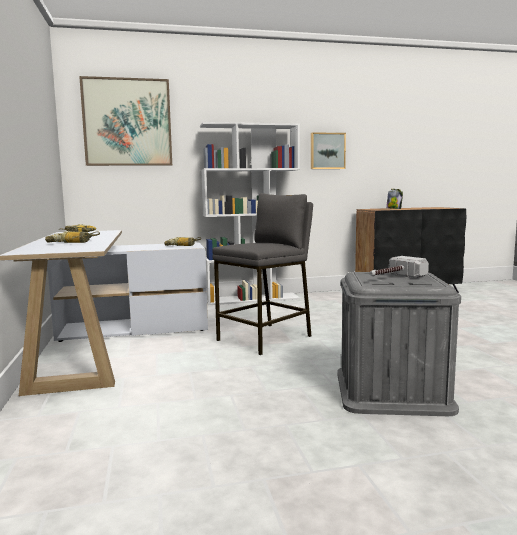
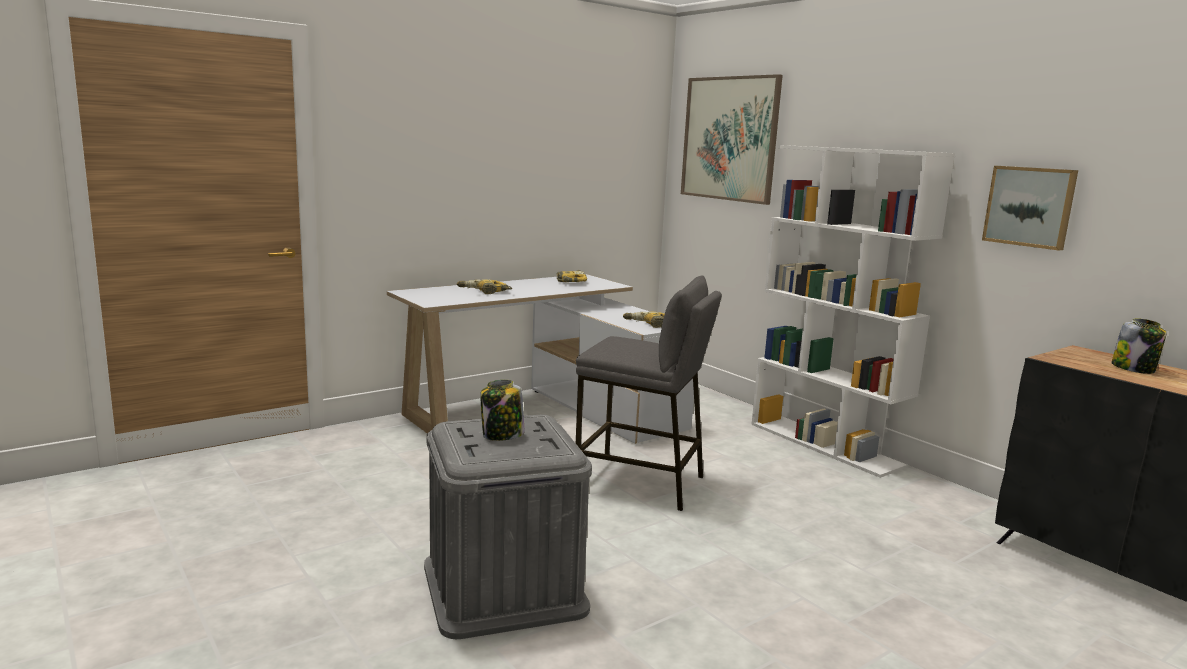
camera: 65 degrees right, 5 degrees up
(393, 278) = (502, 435): hammer -> jar

